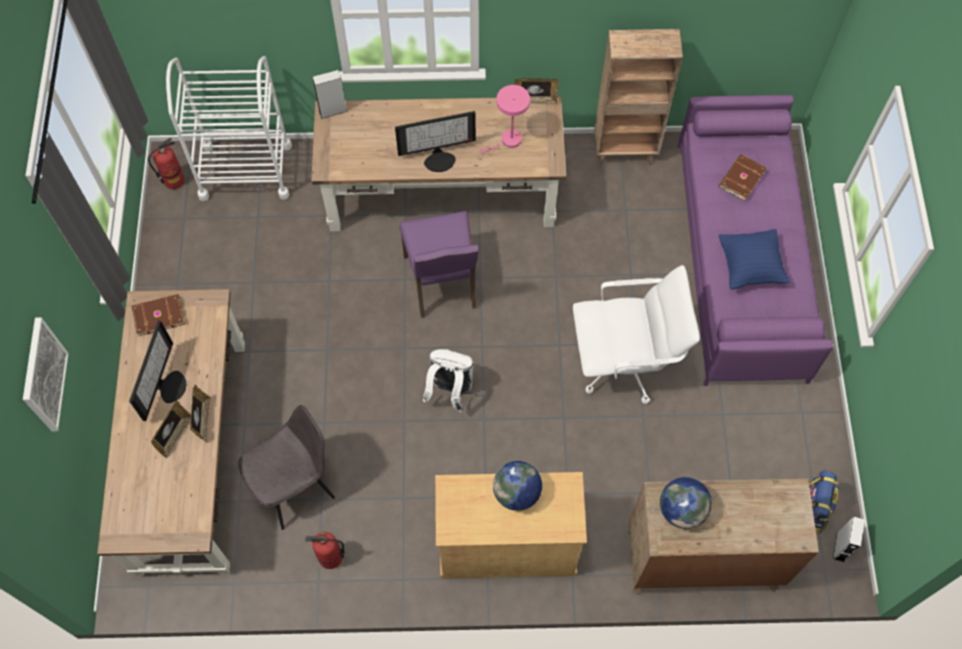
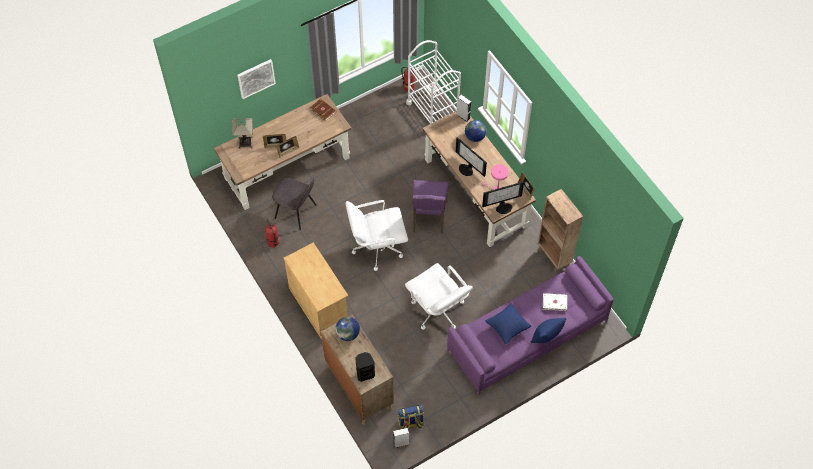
camera: 60 degrees right, 5 degrees down
(128, 487) = (245, 142): none -> table lamp
(169, 386) = (295, 131): monitor -> monitor (503, 206)
(442, 283) = (428, 217): purple chair -> purple chair turned 45 degrees counterclockwise
(450, 391) = (377, 247): white backpack -> white office chair
(516, 493) = (323, 275): globe -> globe (475, 137)
(741, 178) = (554, 302): brown book -> white book
(778, 522) = (365, 373): none -> black speaker
(796, 222) = (546, 336): none -> blue pillow

